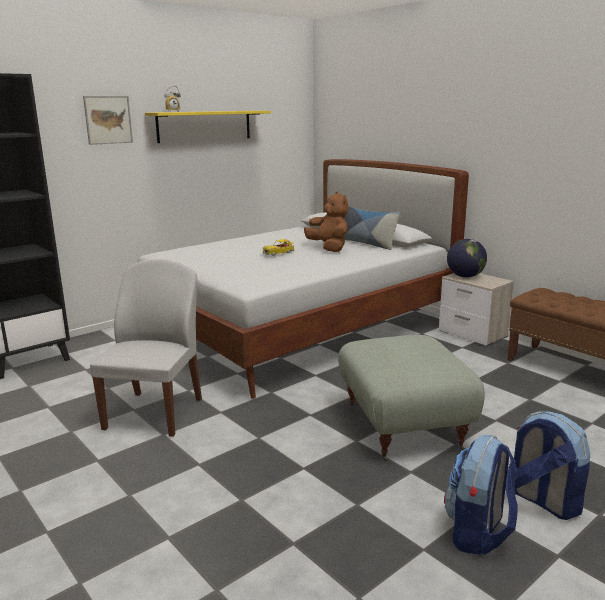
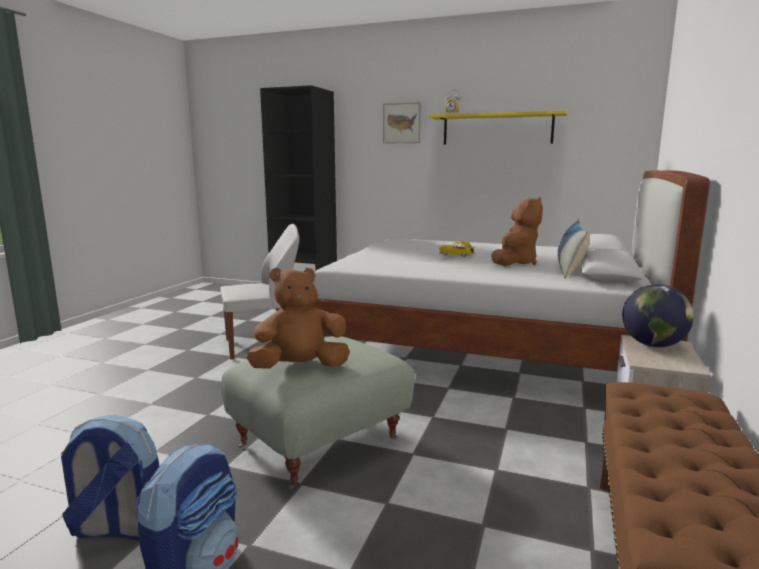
camera: 60 degrees right, 5 degrees down
(426, 363) = (300, 367): none -> brown plush toy

